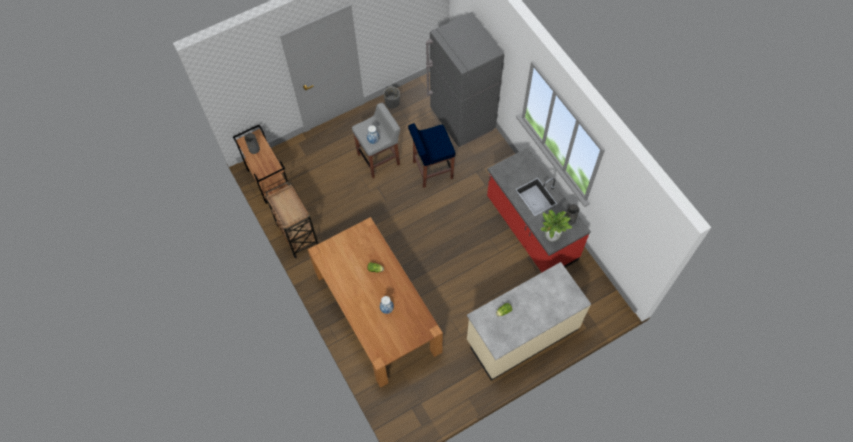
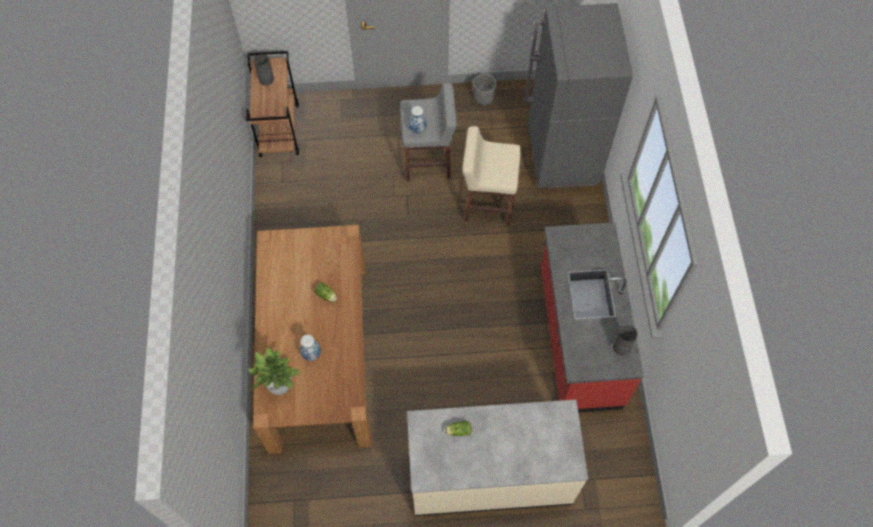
camera: 25 degrees right, 0 degrees up
(297, 234) = (276, 211): brown cart -> none
(432, 170) = (487, 203): blue stool -> beige stool
(551, 236) = (583, 358): potted plant -> potted plant (280, 386)

